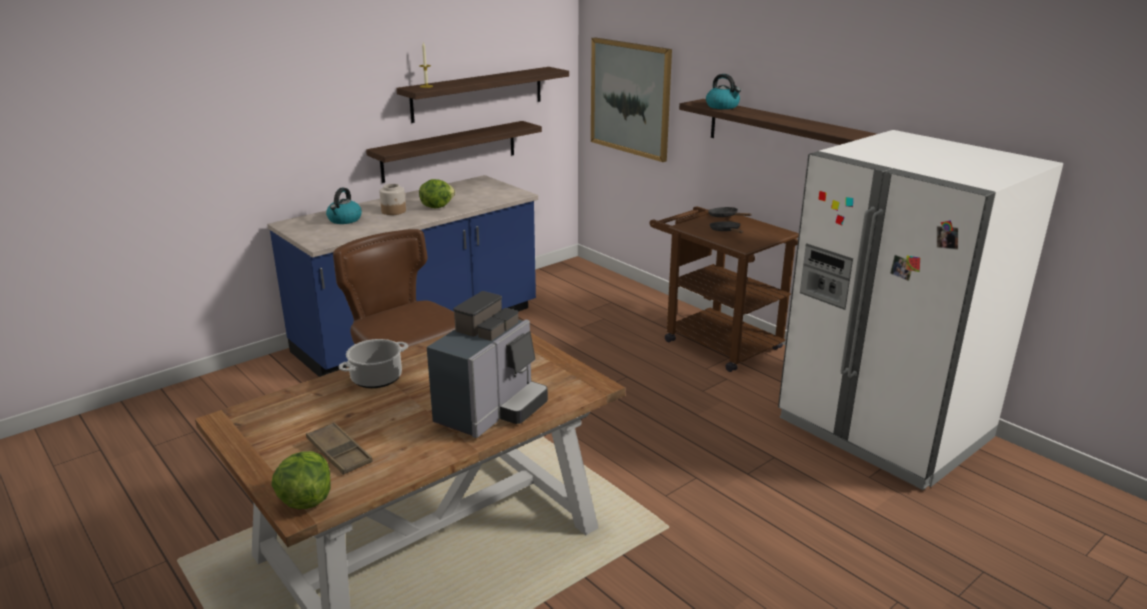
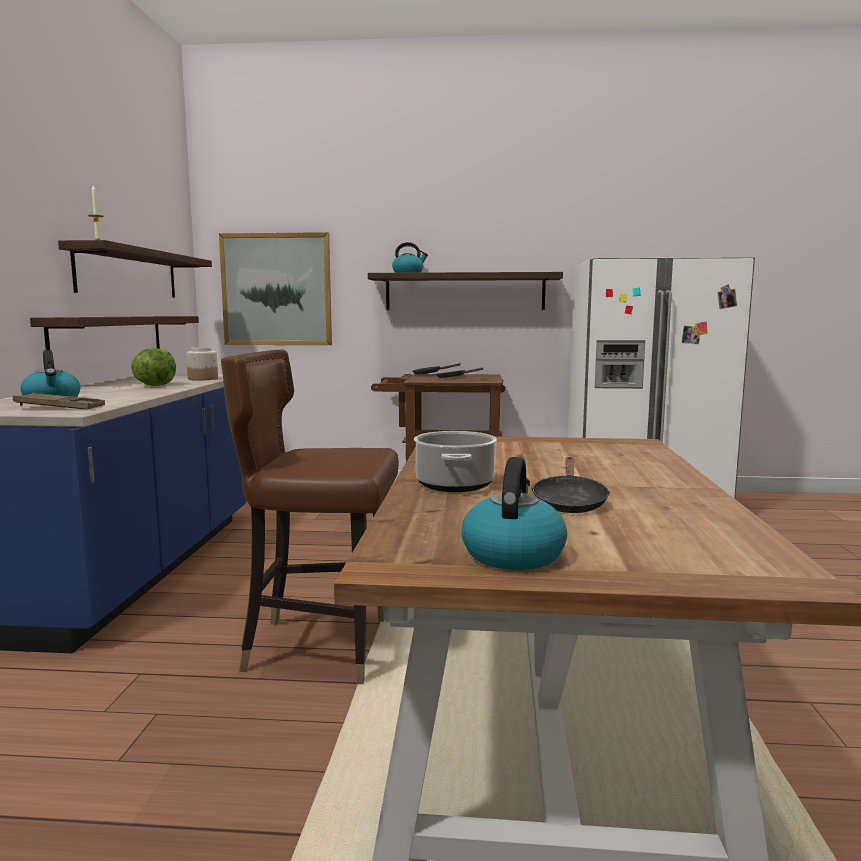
camera: 45 degrees left, 15 degrees down
(267, 438) = (512, 554): none -> kettle
(305, 500) = (754, 570): lettuce -> none
(339, 453) = (632, 531): brown tray -> brown tray (60, 407)
(379, 419) = (569, 502): none -> black frying pan
(394, 211) = (107, 391): jar -> jar (203, 379)
(491, 410) = (630, 469): coffee machine -> none

